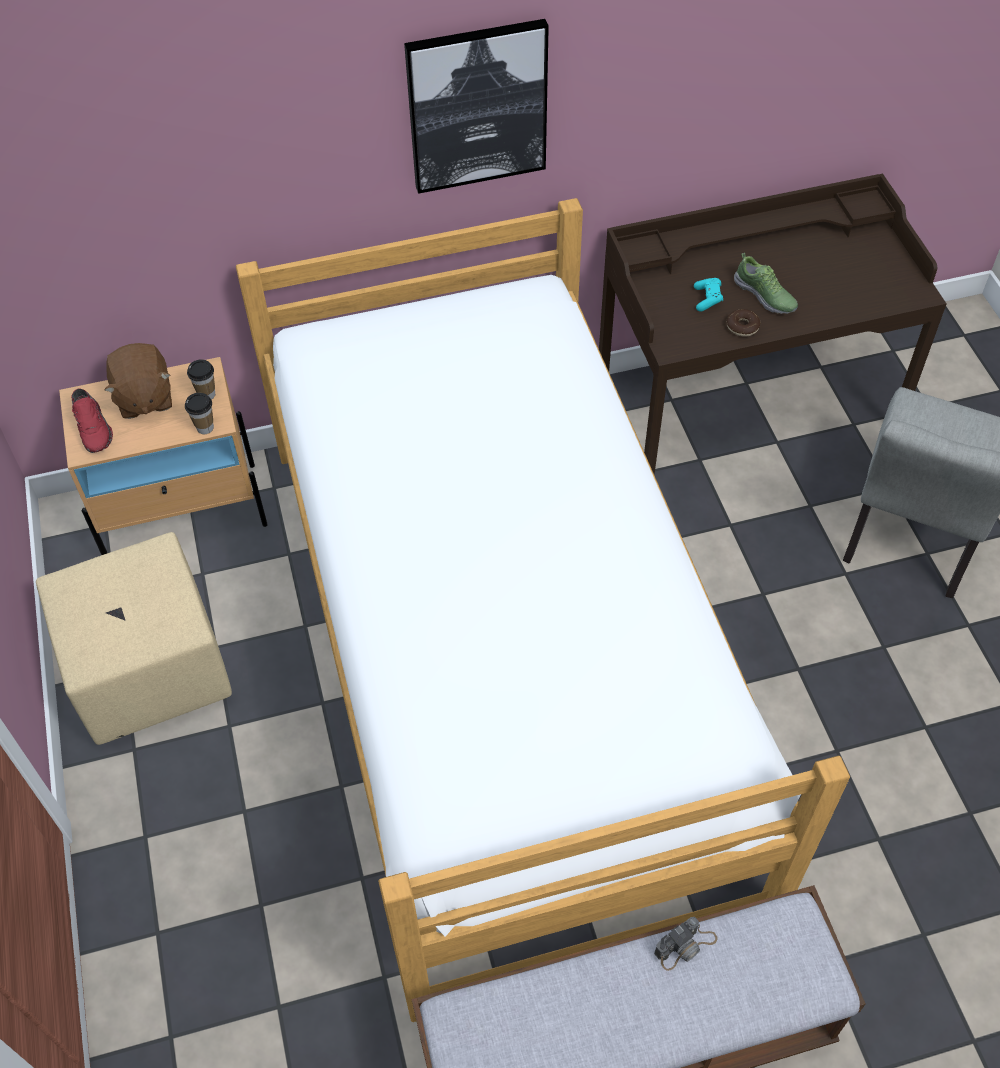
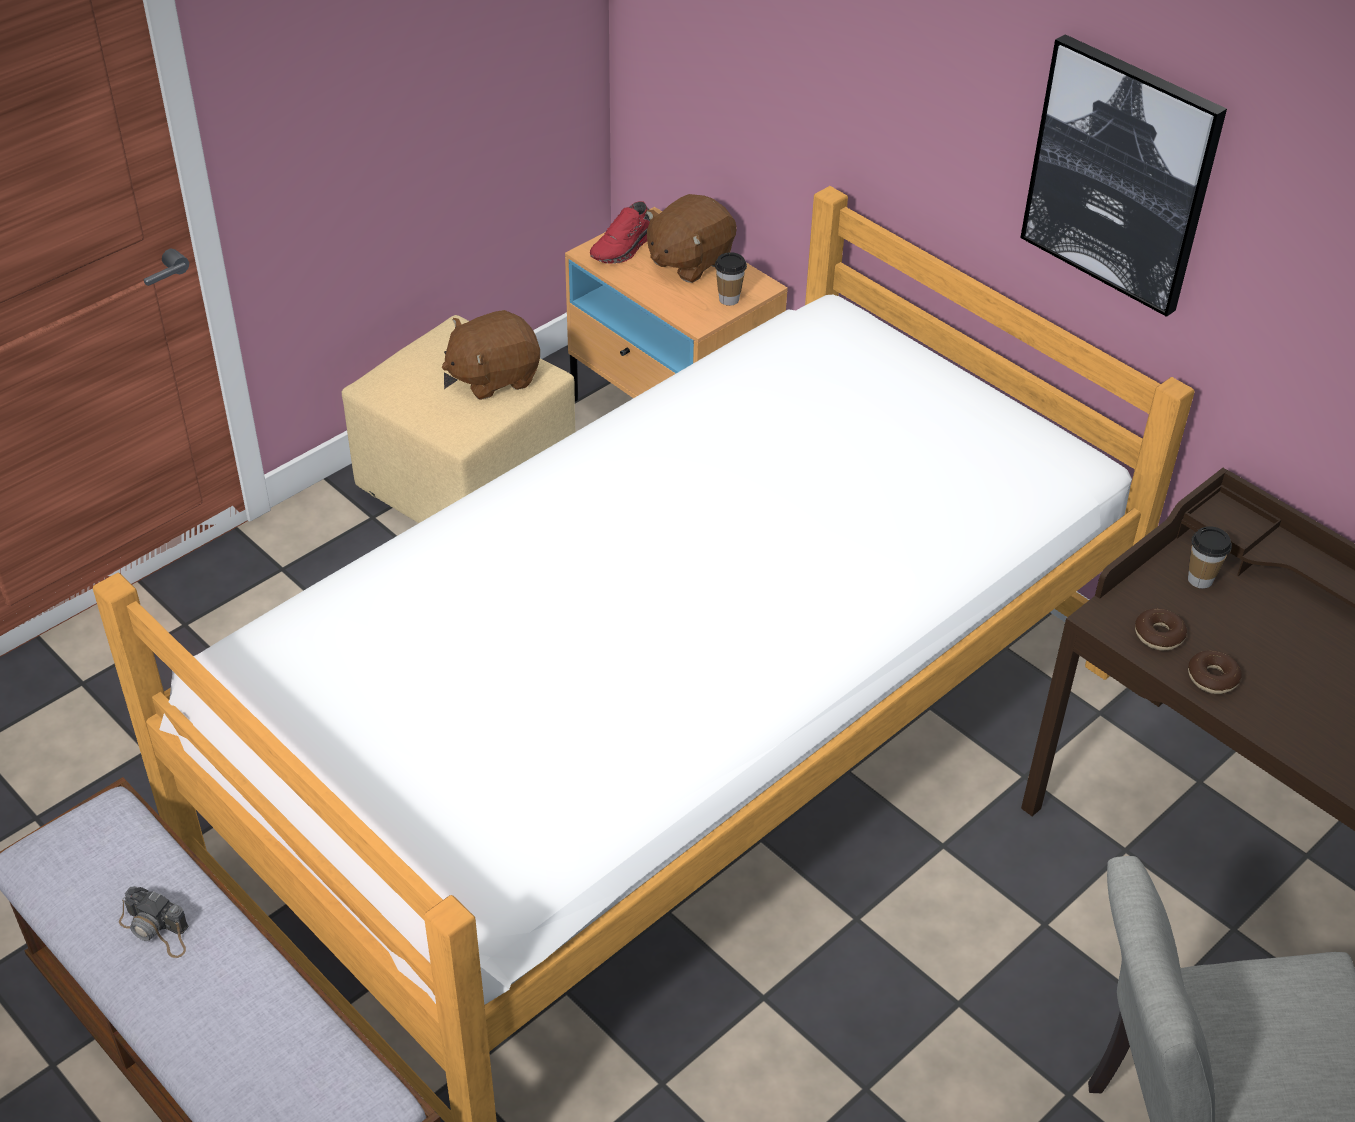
camera: 60 degrees right, 10 degrees down
(137, 582) = (493, 377): none -> brown plush toy
(205, 427) = (685, 316): cup -> cup (1200, 580)
(685, 946) = (283, 995): camera -> camera (156, 929)
(697, 332) = (1158, 635): none -> donut
(707, 299) = (1228, 626): turquoise game controller -> none
(765, 296) = (1293, 684): shoe -> none

